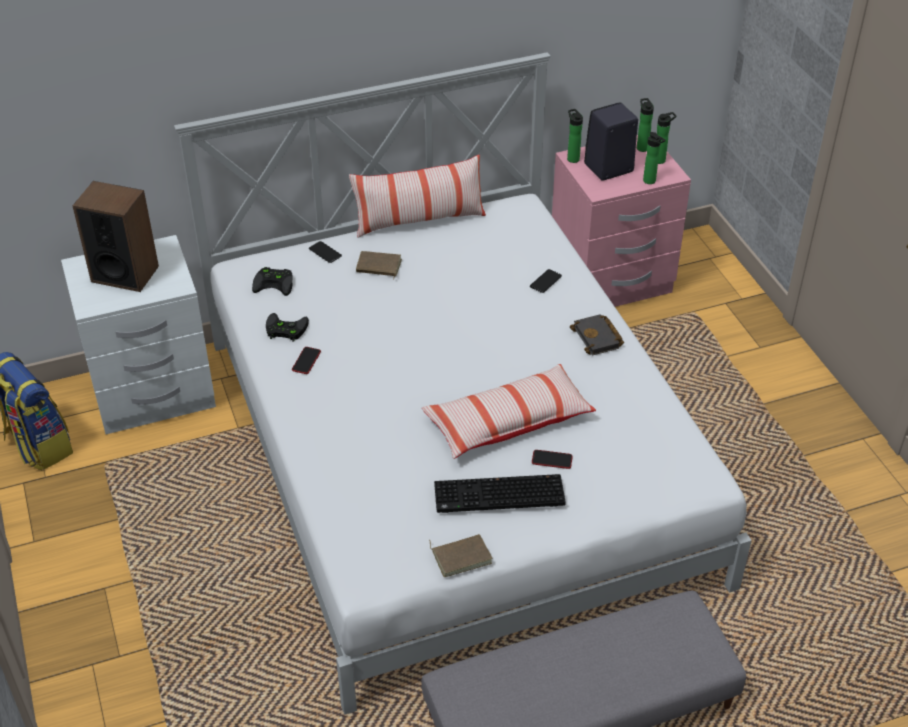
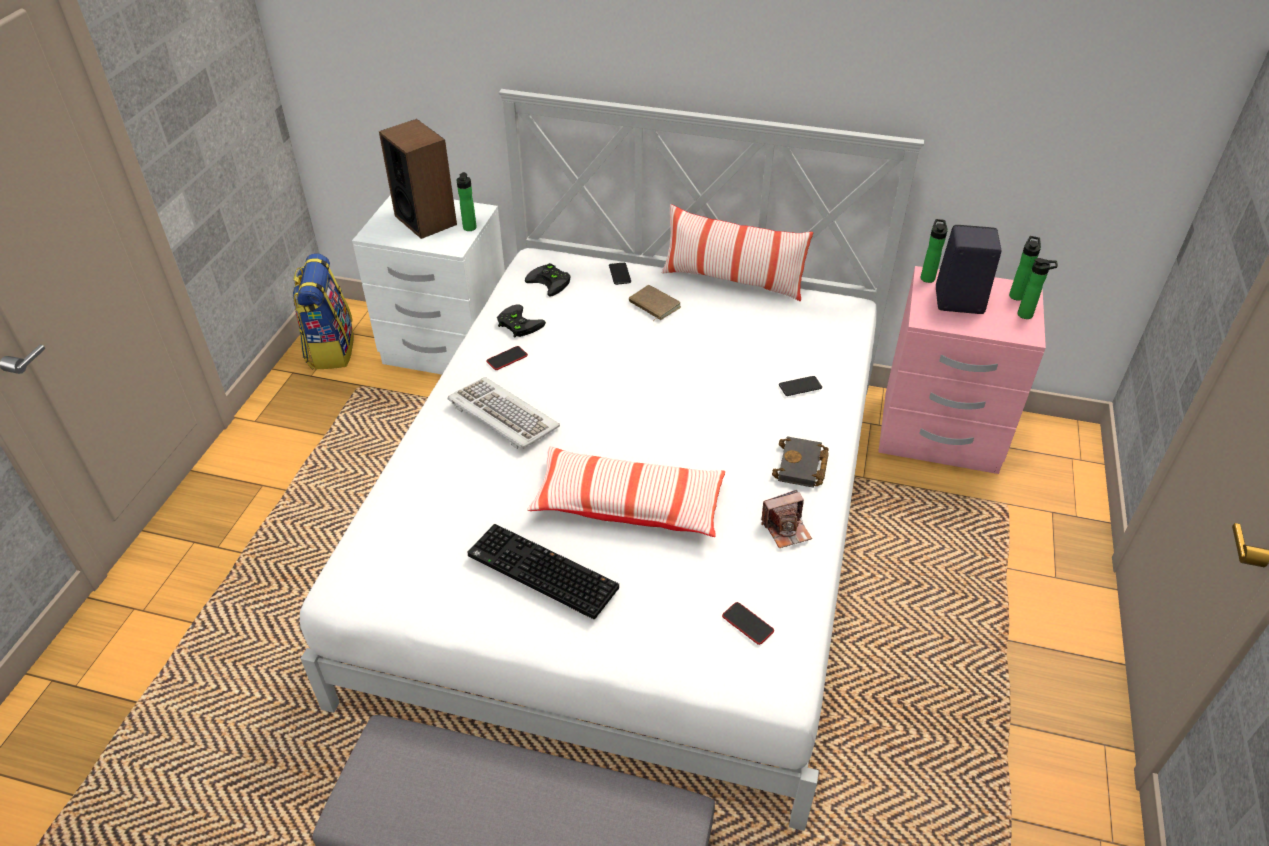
camera: 35 degrees right, 0 degrees up
(352, 405) = (502, 416): none -> keyboard
(461, 556) = (449, 612): brown book -> none
(552, 460) = (633, 565): phone -> phone (747, 624)
(627, 385) = (786, 529): none -> camera
(650, 181) = (994, 332): bottle -> bottle (469, 229)

